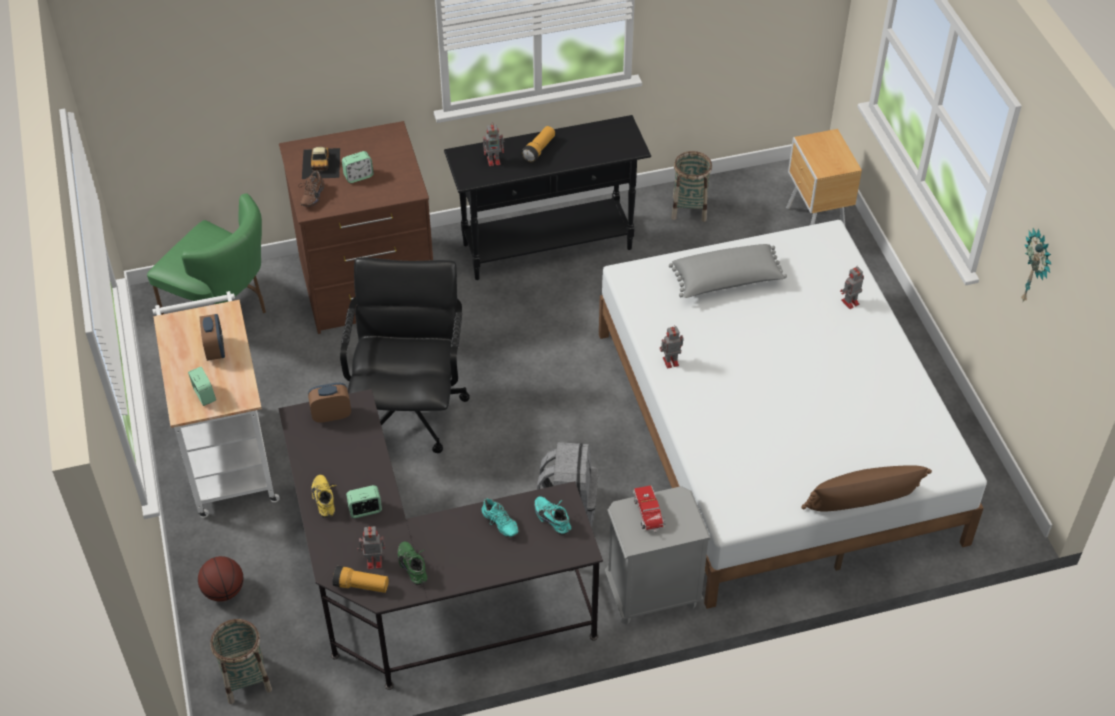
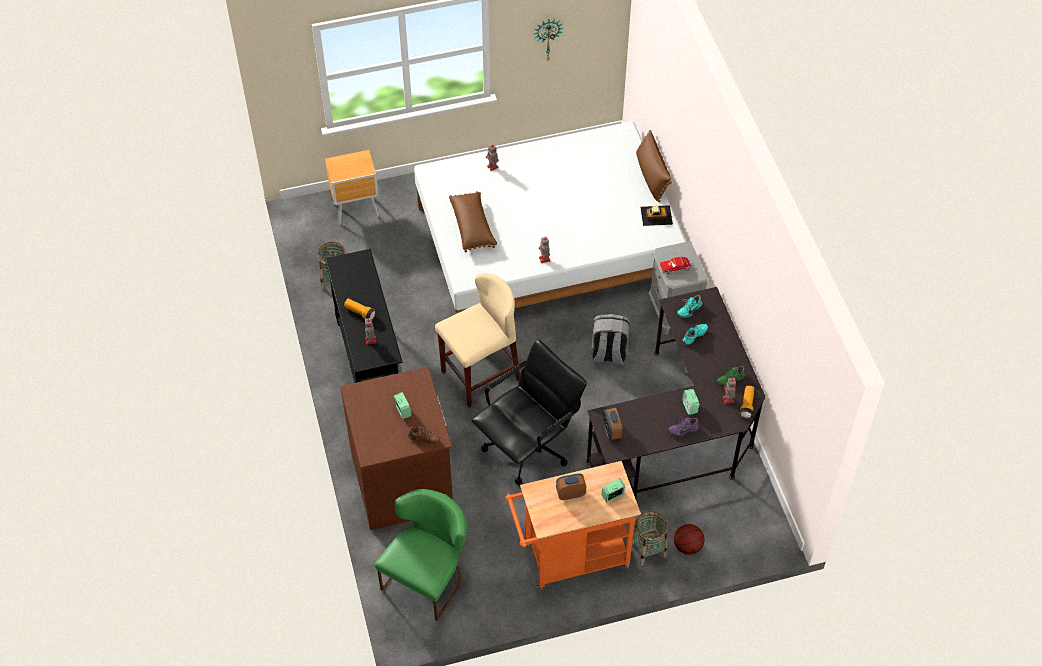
camera: 90 degrees left, 5 degrees up
(228, 453) = (569, 558): white cart -> orange cart
(246, 679) = (754, 526): basket -> basket (648, 549)
(321, 163) = (386, 436): toy car -> toy car (656, 215)
(325, 500) = (683, 429): yellow shoe -> purple shoe
(409, 410) = (528, 447): black office chair -> black office chair turned 135 degrees clockwise
(531, 358) = (480, 375): none -> beige stool
(727, 281) = (472, 227): grey pillow -> brown pillow

